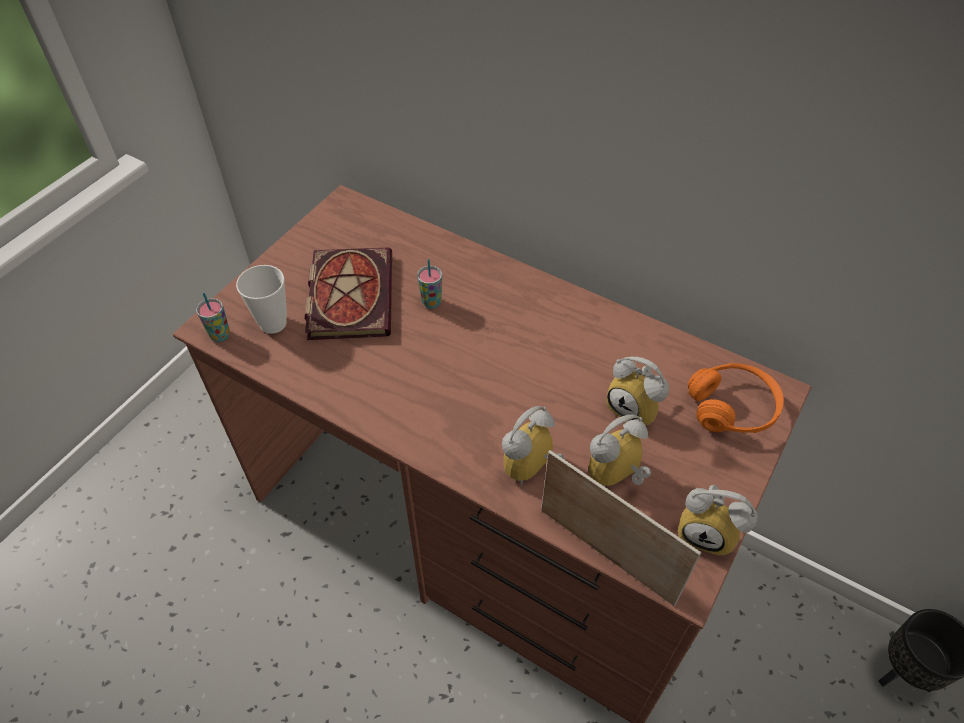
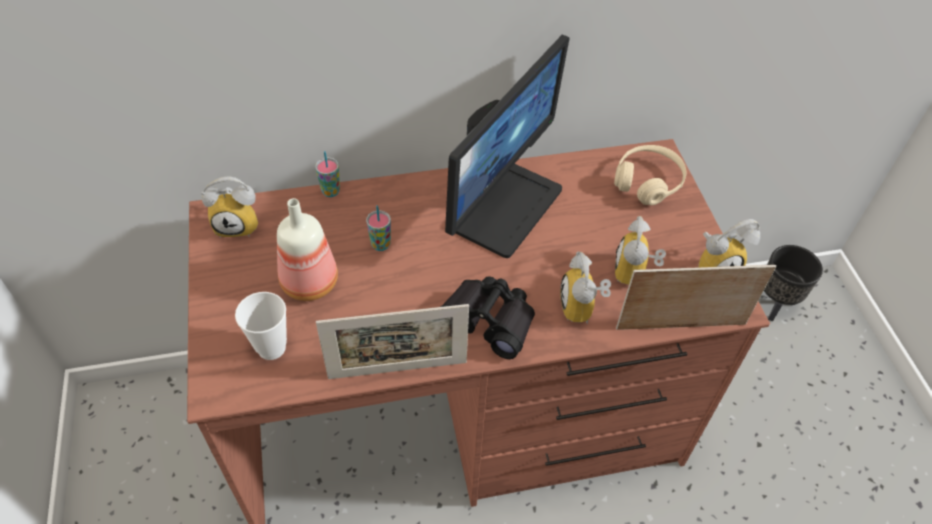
camera: 45 degrees left, 0 degrees up
(220, 335) = (236, 390): cup -> cup (331, 191)
(334, 404) = (397, 370): none -> picture frame
(348, 294) = (307, 282): book -> bottle
(443, 420) = (488, 321): none -> black binoculars
(566, 337) = (503, 206): none -> monitor
(636, 408) = (597, 222): alarm clock -> alarm clock (239, 224)
(732, 408) = (647, 182): orange headphones -> beige headphones

